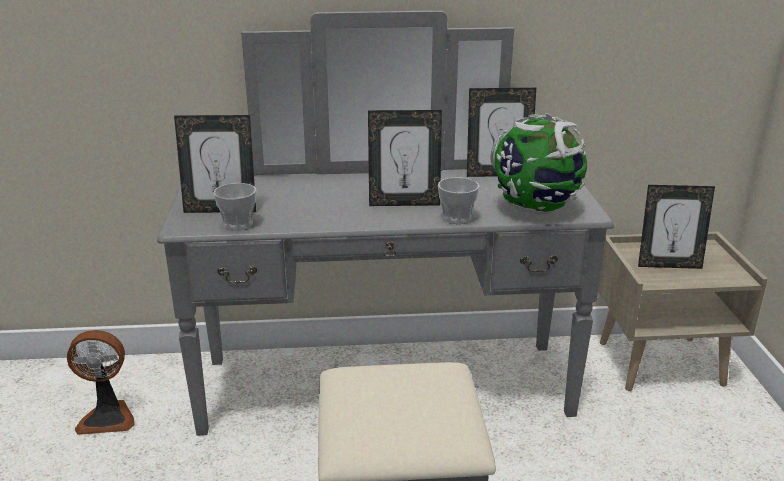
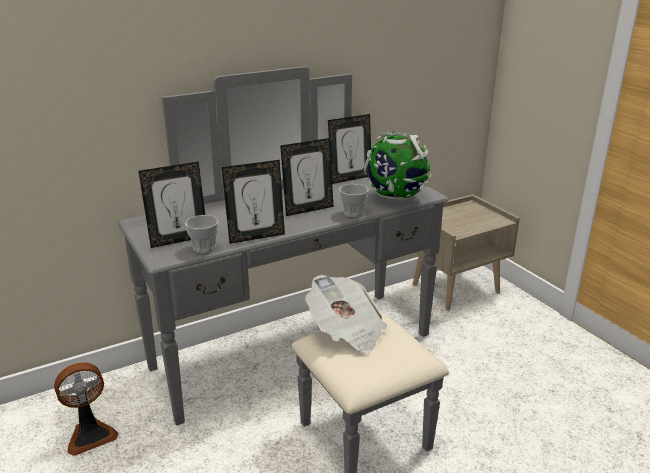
camera: 25 degrees left, 0 degrees up
(388, 374) = (346, 331): none -> newspaper
(668, 265) = (458, 221): picture frame -> picture frame (256, 236)

